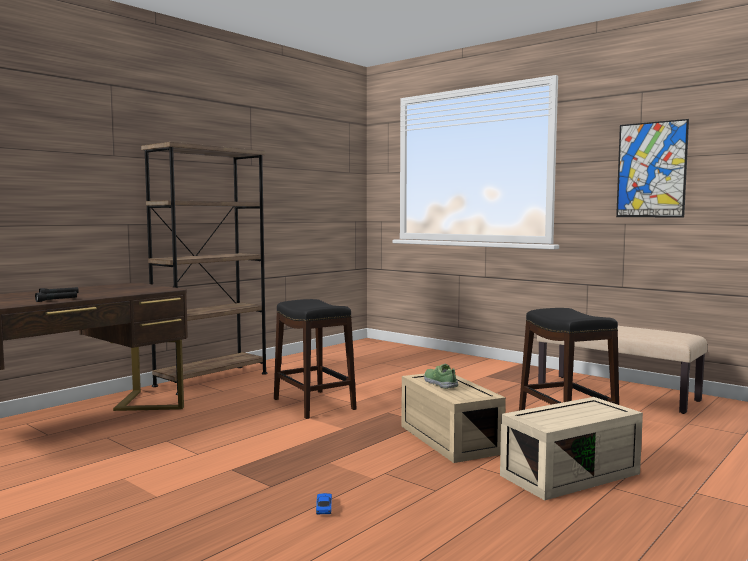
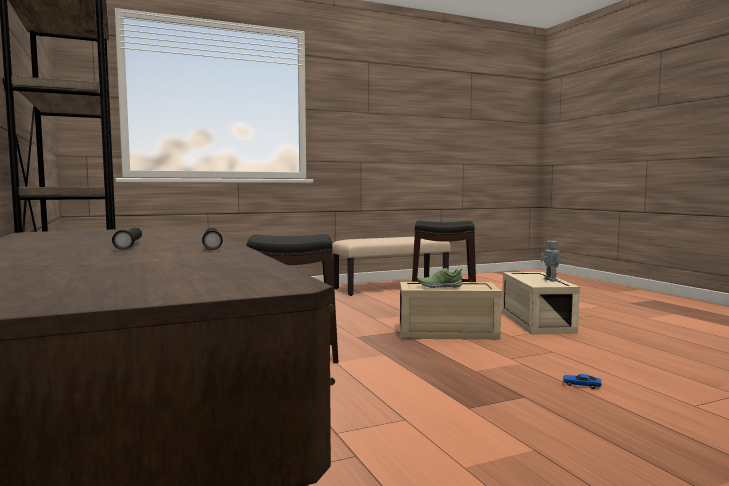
camera: 65 degrees left, 0 degrees up
(569, 418) = (550, 280): none -> toy robot
(651, 170) = (378, 122): picture -> none

